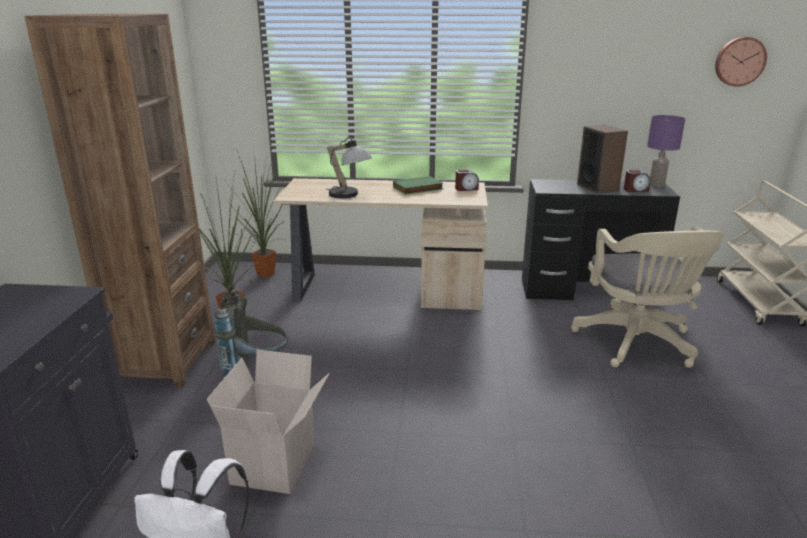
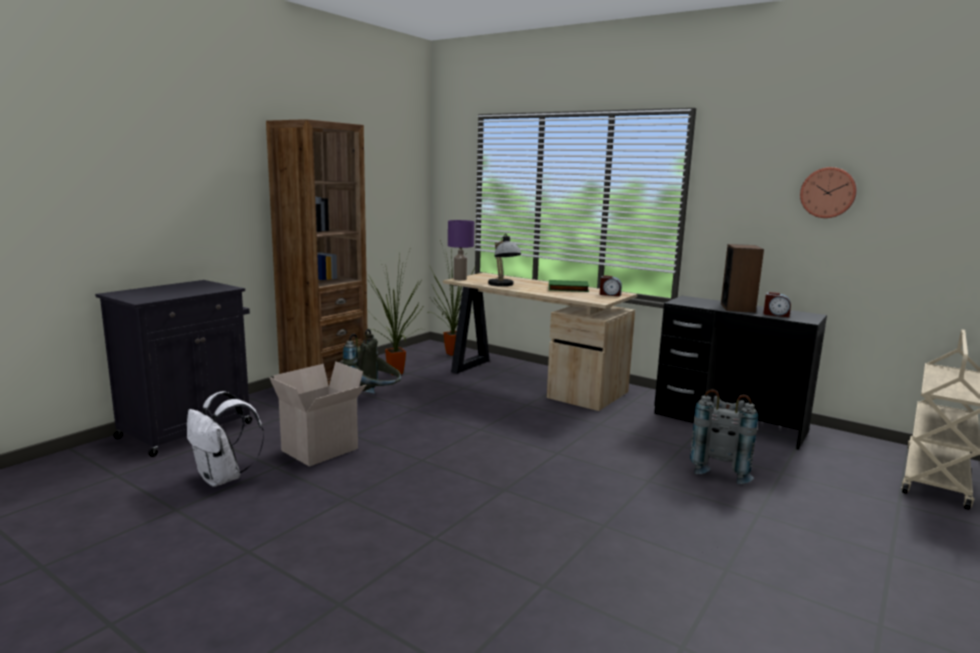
camera: 30 degrees right, 10 degrees down
(637, 344) = (721, 469): beige office chair -> grey backpack
(657, 185) = (811, 315): purple table lamp -> purple table lamp (460, 279)
(739, 61) = (930, 188): wall clock -> wall clock (828, 192)

